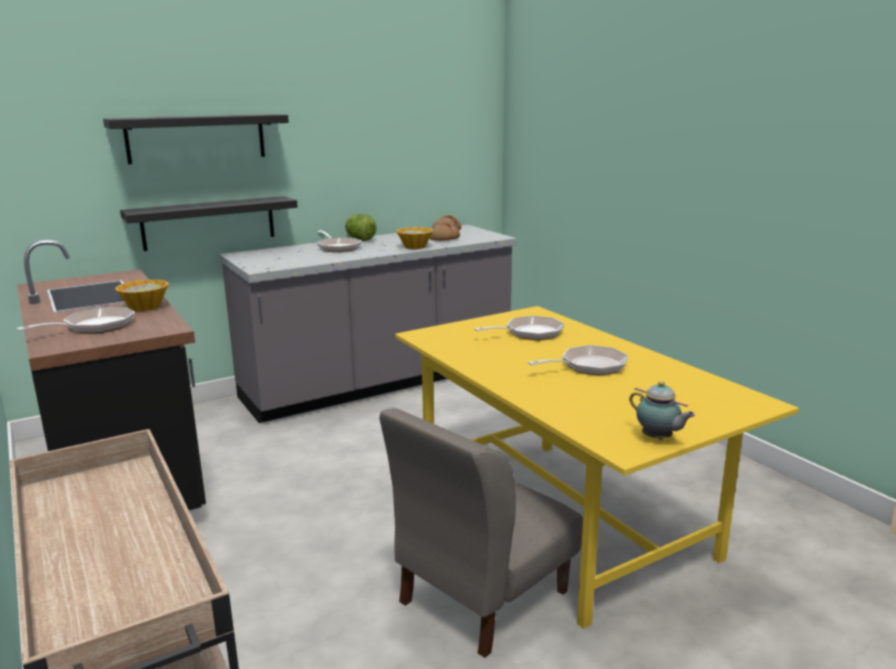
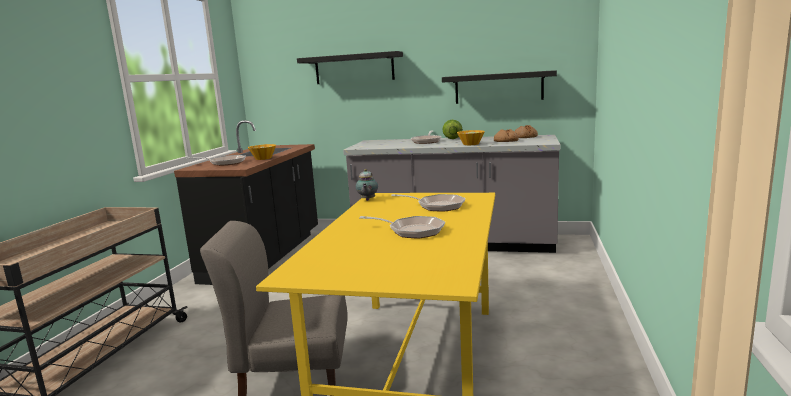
camera: 45 degrees right, 5 degrees down
(209, 223) = (359, 120): black shelf -> black shelf (498, 87)
(658, 439) = (320, 278): teapot -> teapot (367, 200)

